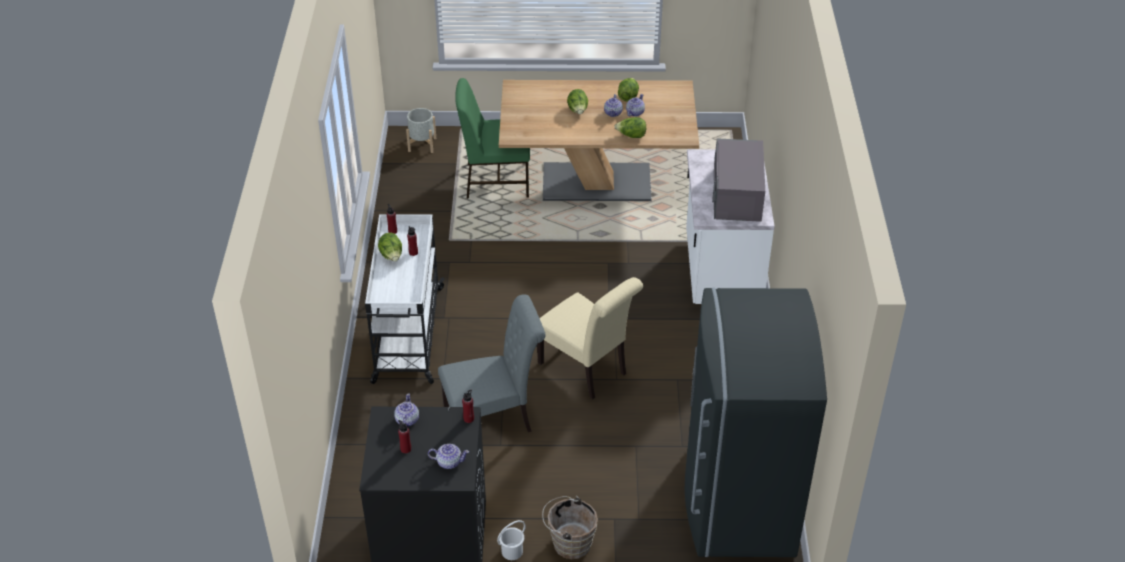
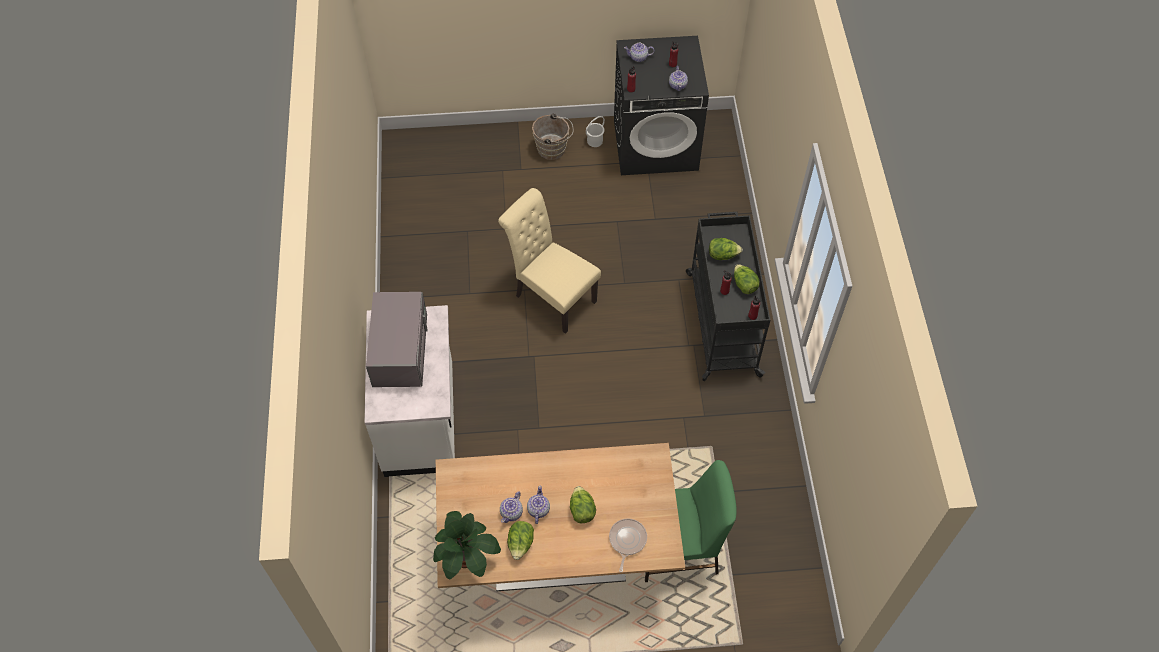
camera: 175 degrees right, 15 degrees up
(408, 335) = (722, 322): white cart -> black cart
(422, 144) = (783, 607): grey planter -> none
(494, 420) = (626, 242): grey chair -> none
(544, 94) = (627, 540): none -> frying pan
(631, 136) = (515, 469): lettuce -> lettuce (723, 255)
(670, 92) = (466, 557): none -> potted plant
(737, 501) = (426, 188): grey fridge -> none

